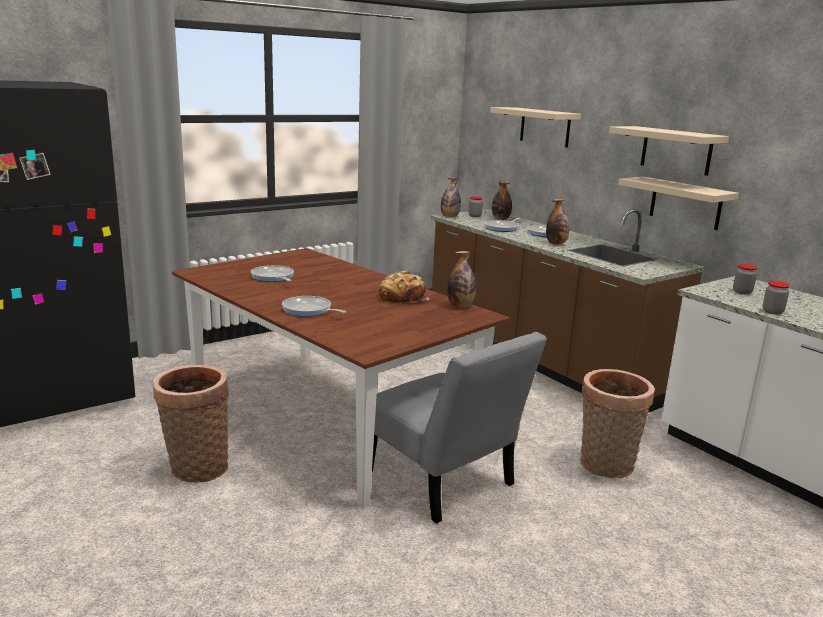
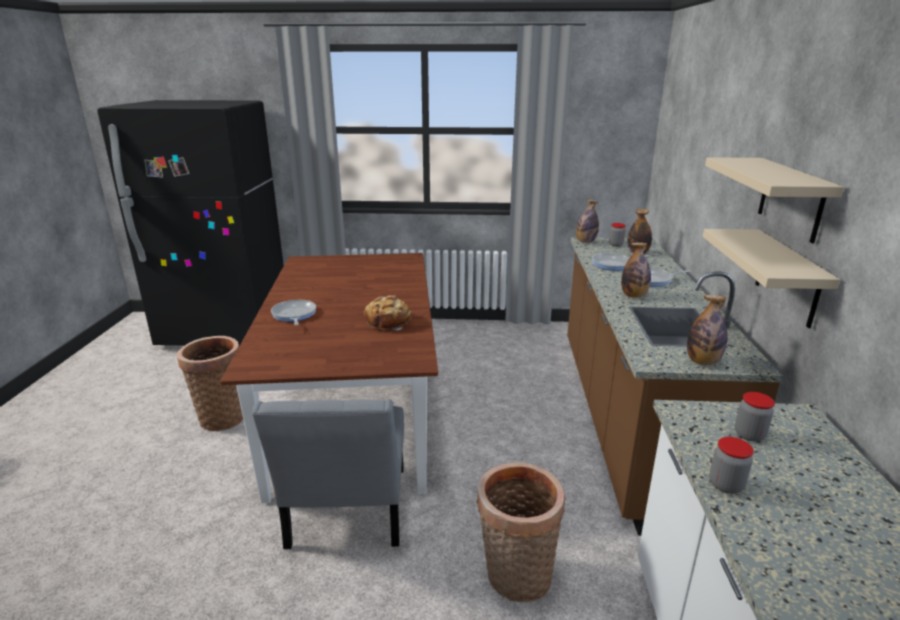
camera: 40 degrees right, 5 degrees up
(273, 277) = (337, 277): frying pan -> none
(460, 306) = (418, 345): bottle -> bottle (702, 362)
(545, 127) = (700, 150): beige shelf -> none

